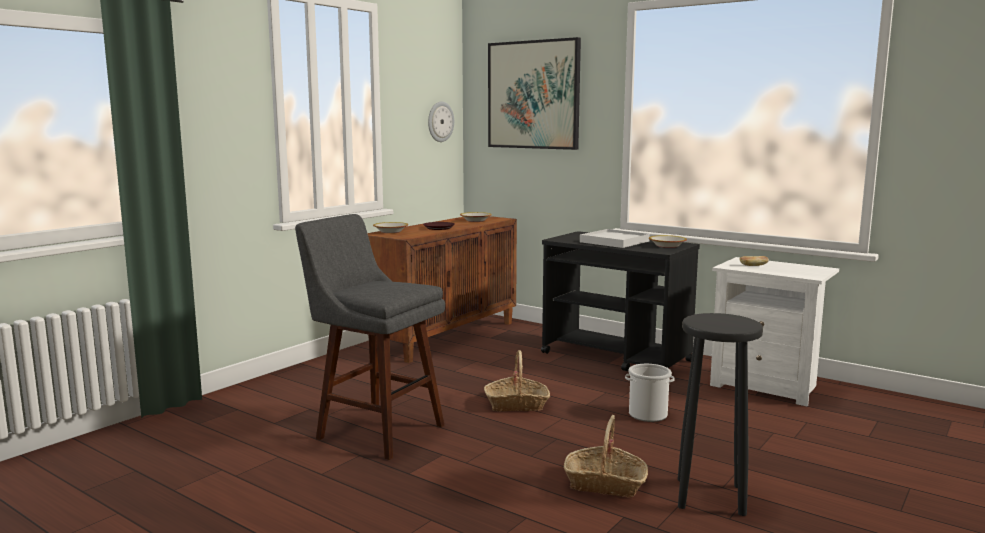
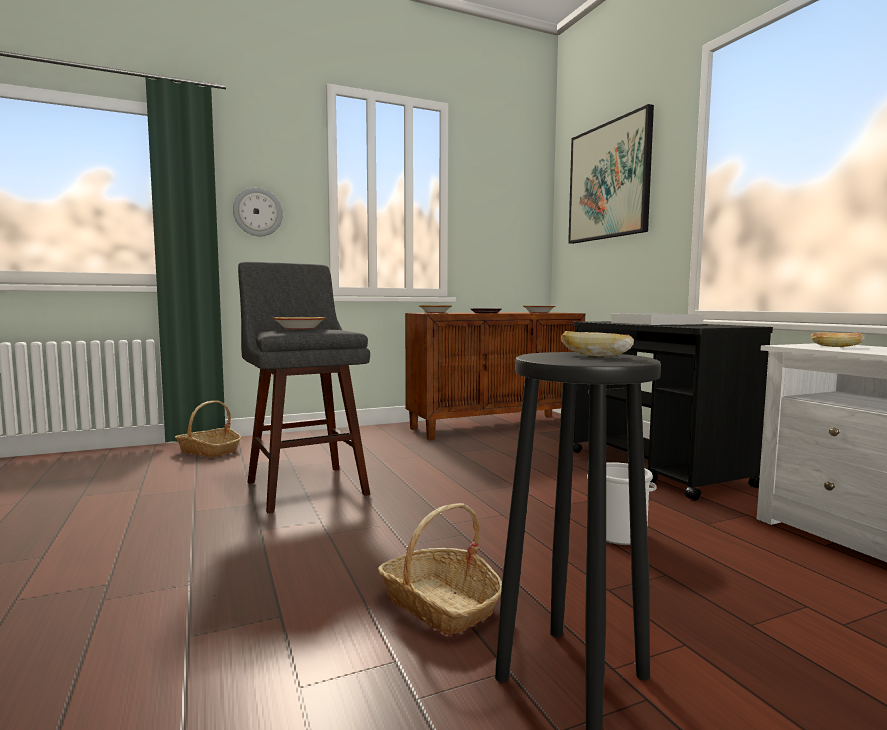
camera: 30 degrees right, 5 degrees down
(440, 121) = (522, 220): wall clock -> wall clock (258, 212)
(517, 404) = (472, 491): basket -> basket (209, 451)
(667, 246) = (717, 325): bowl -> bowl (299, 328)
(723, 320) = (595, 356): none -> bread

